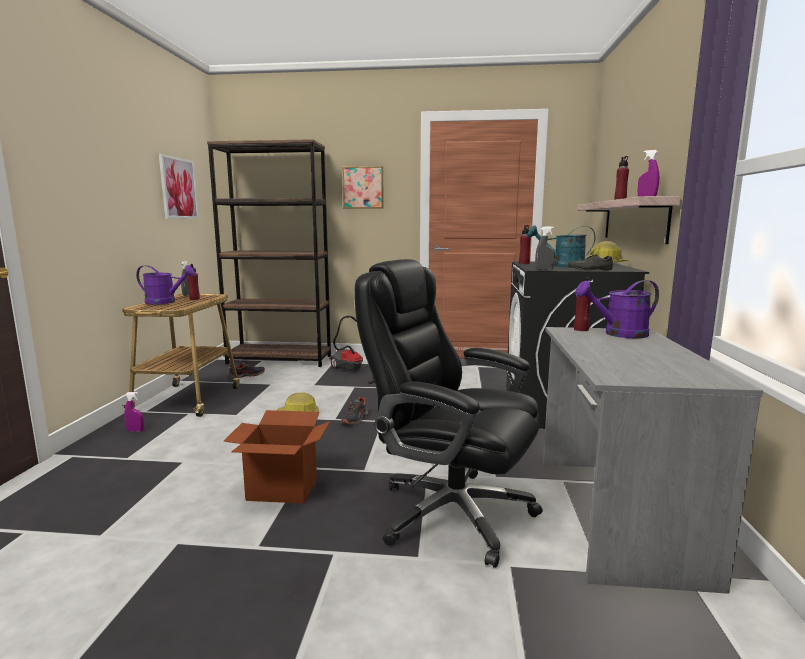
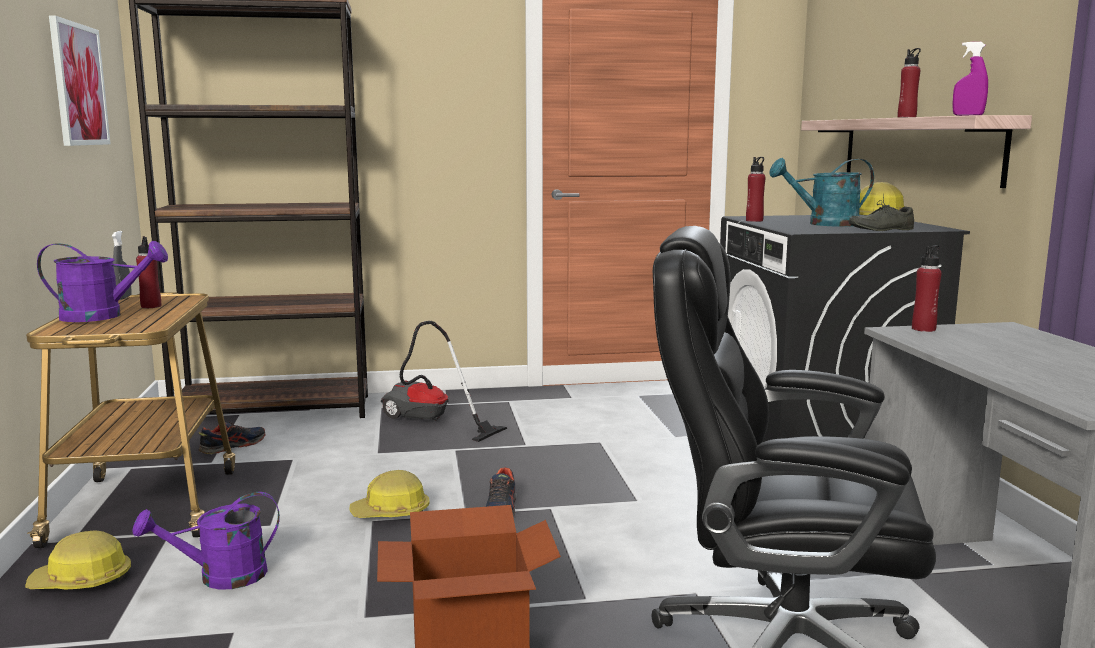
camera: 15 degrees left, 0 degrees up
(135, 430) = (82, 581): purple spray bottle -> hard hat
(363, 187) = (423, 86): picture -> none
(544, 270) = (817, 232): grey spray bottle -> none
(619, 334) = (987, 333): purple watering can -> purple watering can (221, 577)

